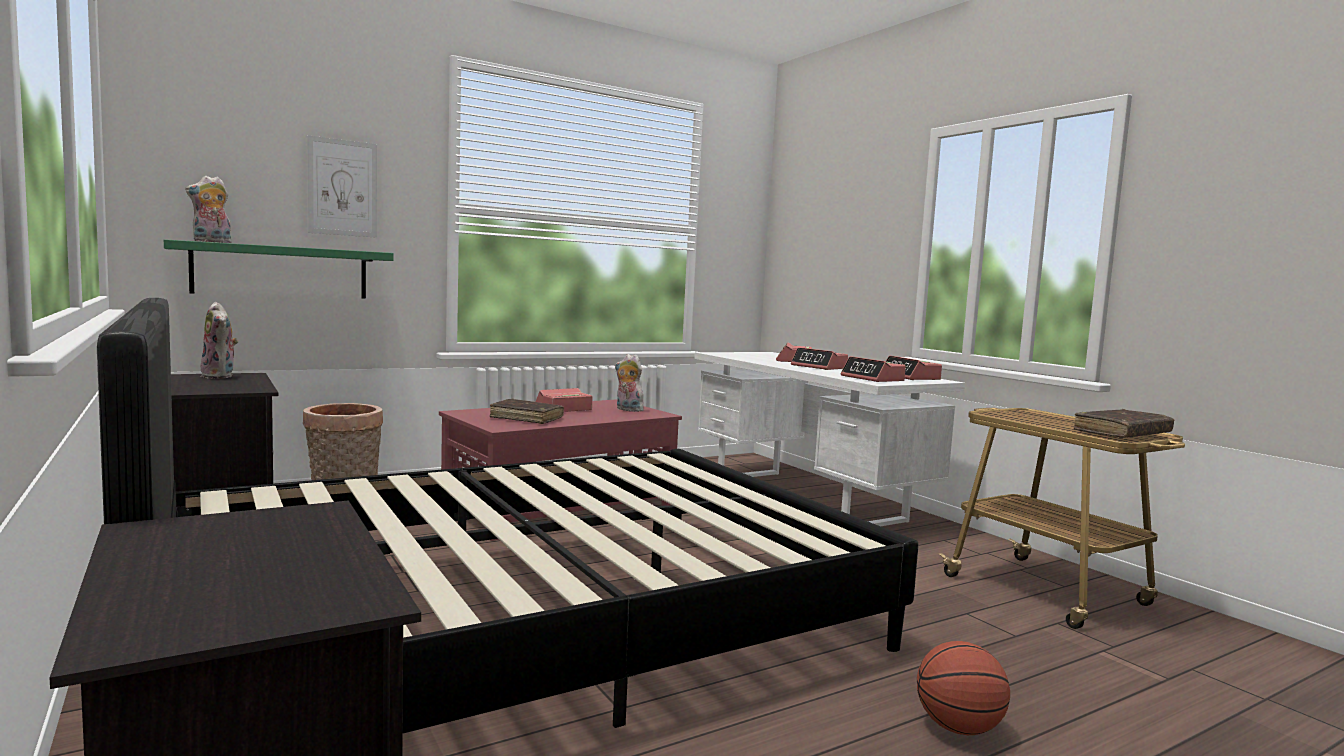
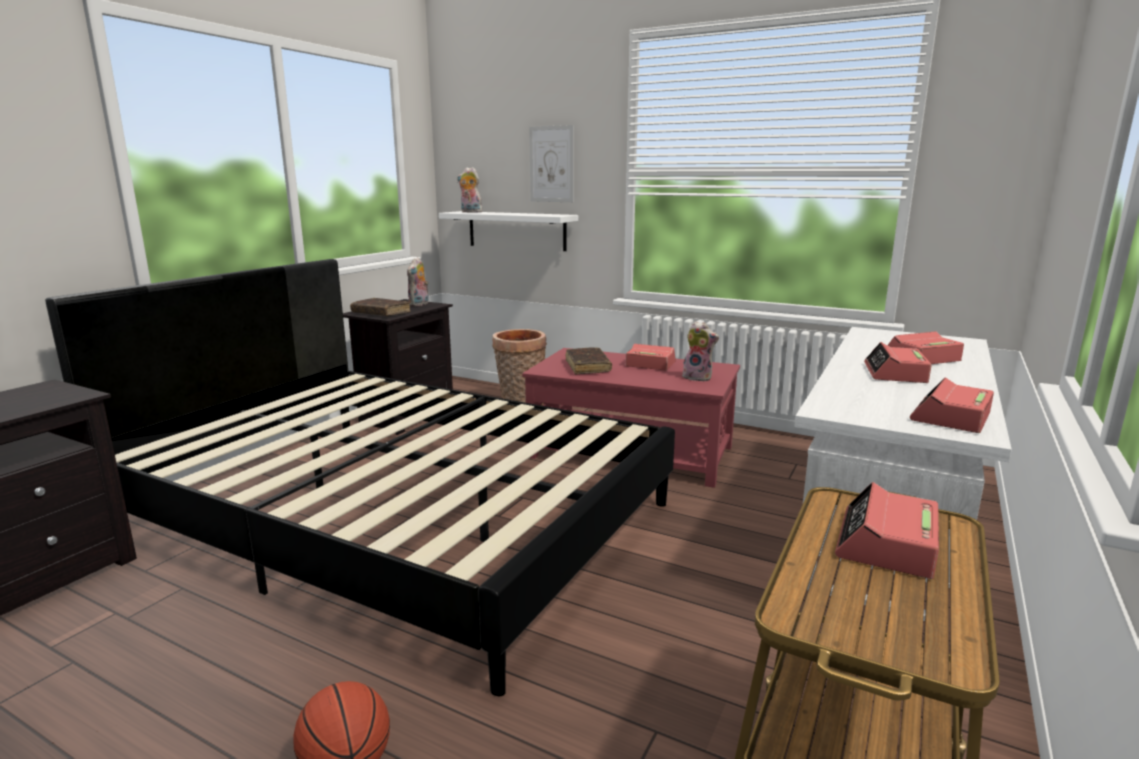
camera: 60 degrees right, 10 degrees up
(281, 271) = (516, 230): green shelf -> white shelf
(627, 410) = (698, 377): plush toy -> plush toy turned 120 degrees clockwise
(872, 379) = (858, 405): alarm clock -> alarm clock (886, 544)
(1122, 433) = (858, 615): brown book -> brown book (381, 313)

